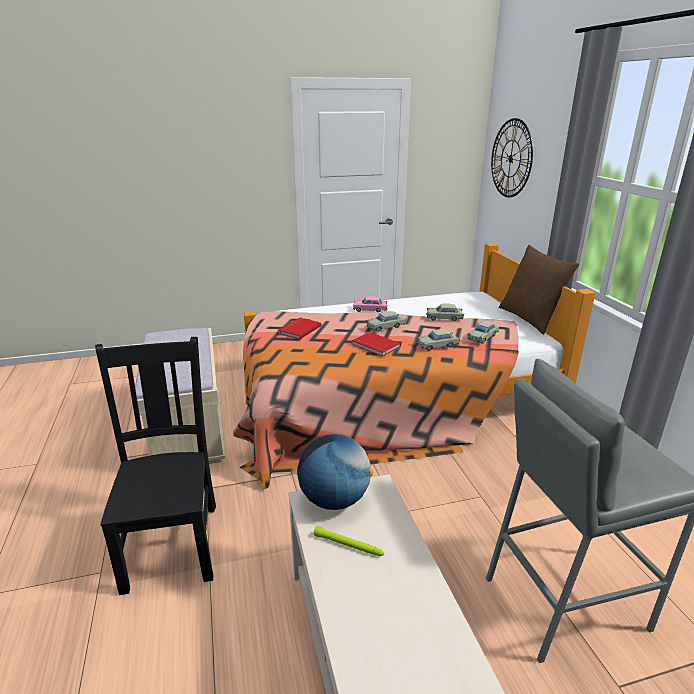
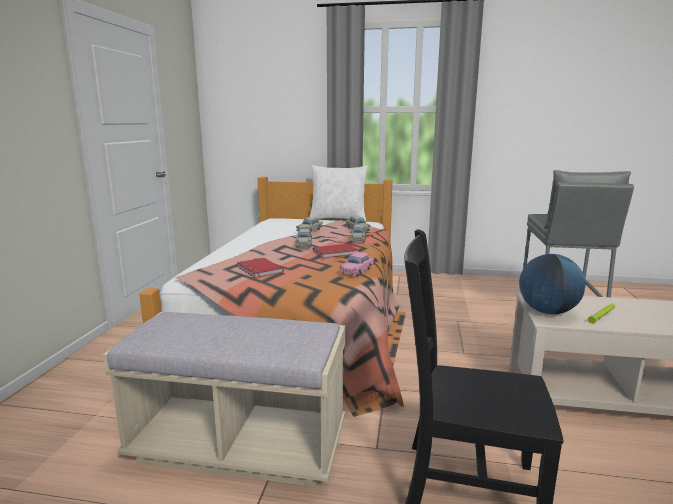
camera: 65 degrees left, 10 degrees down
(370, 309) = (250, 245): pink toy car -> pink toy car (357, 270)
(511, 158) = (245, 107): wall clock -> none
(530, 319) = (338, 218): brown pillow -> white pillow

